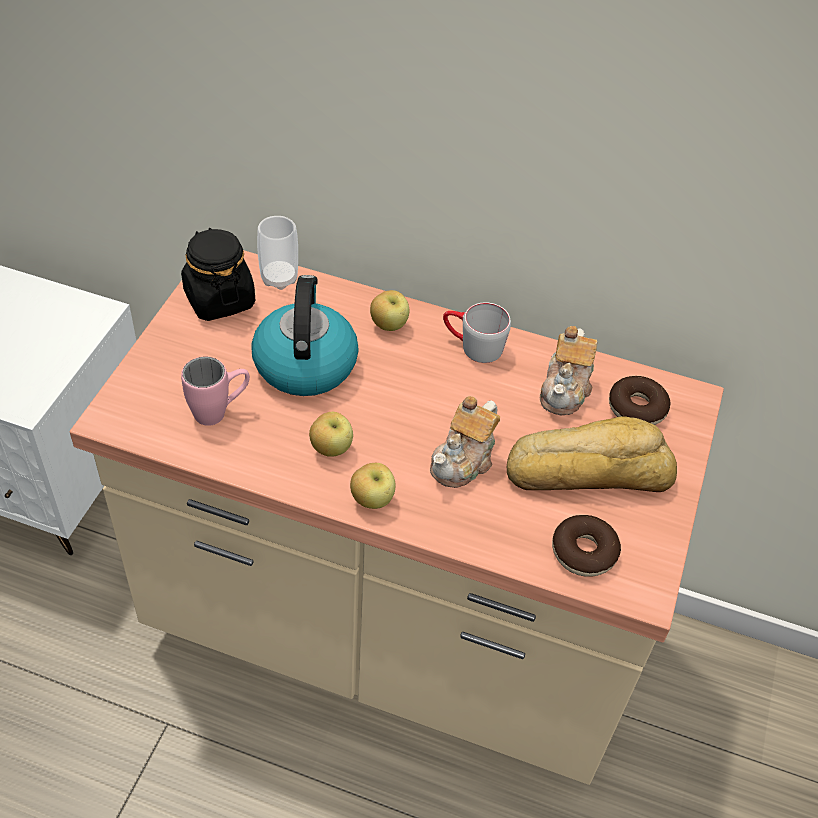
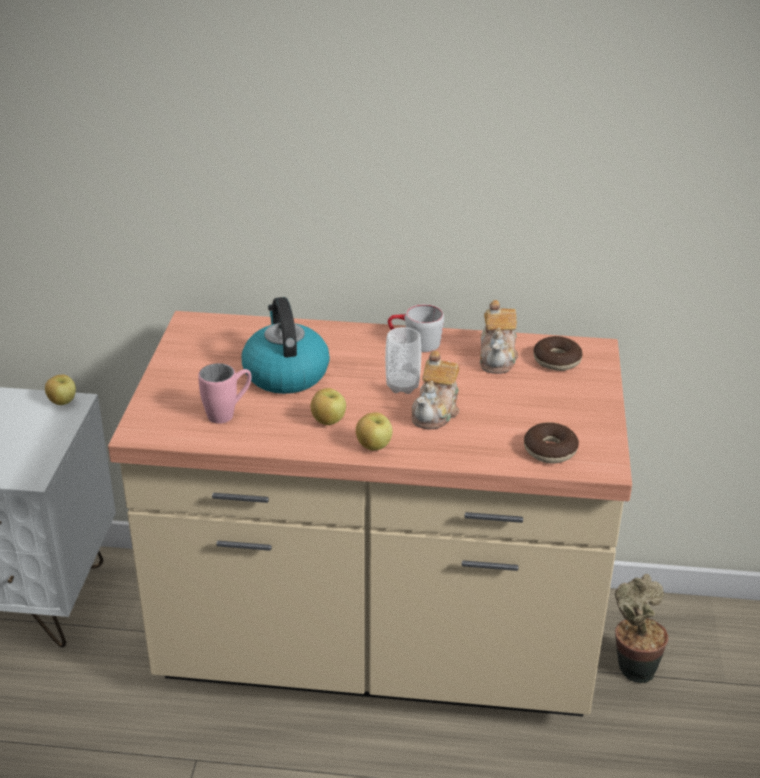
camera: 10 degrees left, 15 degrees down
(219, 299) = (198, 345): black jar -> none
(279, 278) = (242, 325): cup -> cup (402, 386)
(389, 325) = (343, 340): apple -> apple (63, 402)
(588, 469) = (534, 402): bread -> none
(662, 719) = (633, 667): none -> potted plant

